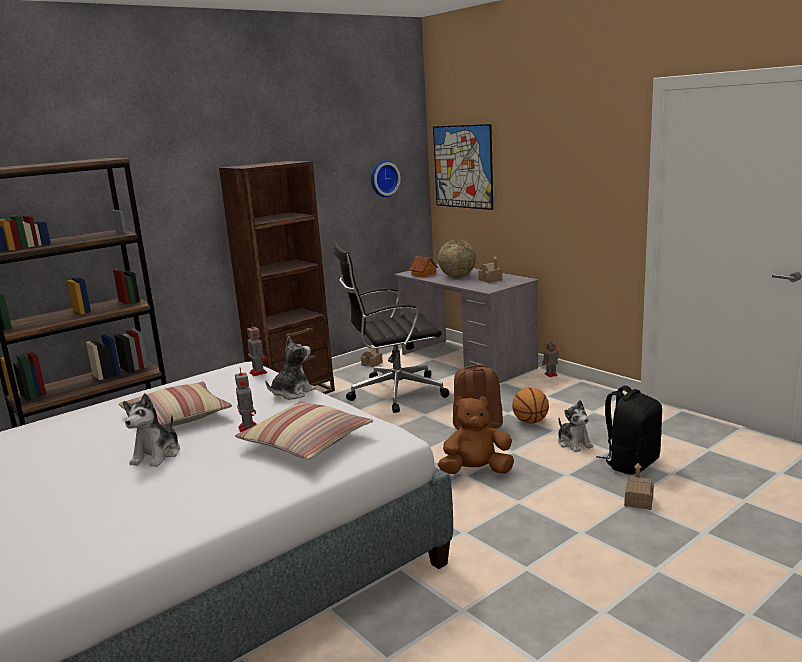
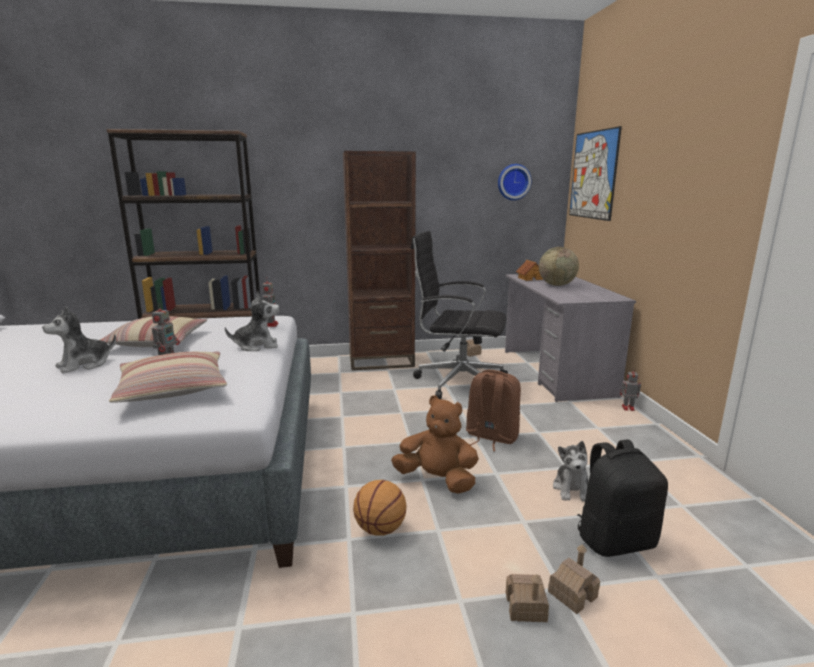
camera: 30 degrees right, 0 degrees up
(490, 280) = (583, 293): toy house -> toy house (525, 607)
(531, 422) = (551, 449): basketball -> basketball (380, 529)

